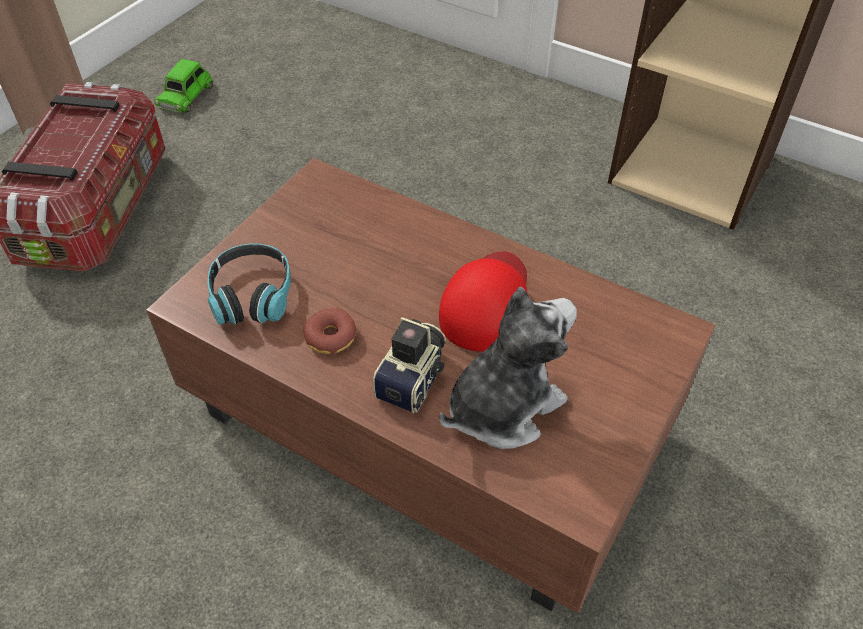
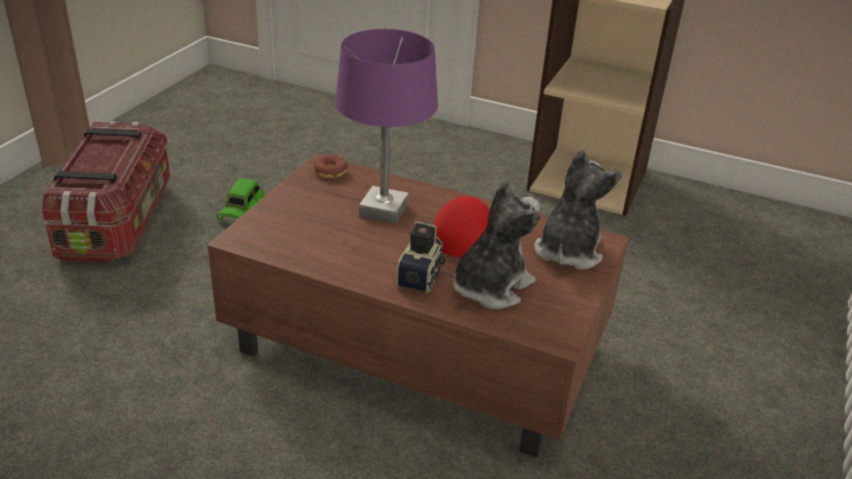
camera: 10 degrees left, 15 degrees down
(185, 95) = (177, 143): green toy car -> green toy car (242, 210)
(252, 295) = (288, 233): headphones -> none
(330, 337) = (354, 254): donut -> donut (331, 172)
(385, 261) = (384, 210): none -> purple table lamp
(623, 347) = (568, 251): none -> plush toy

